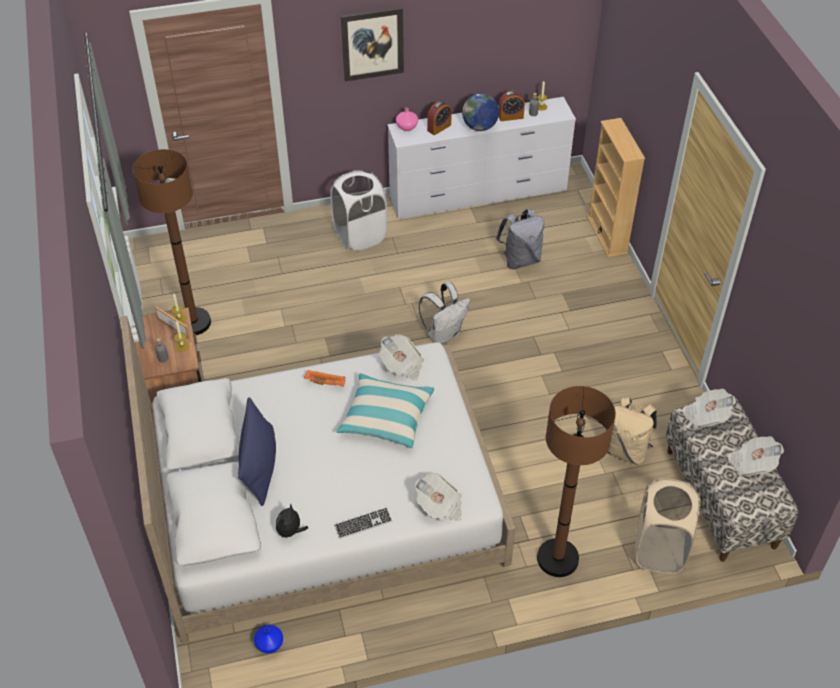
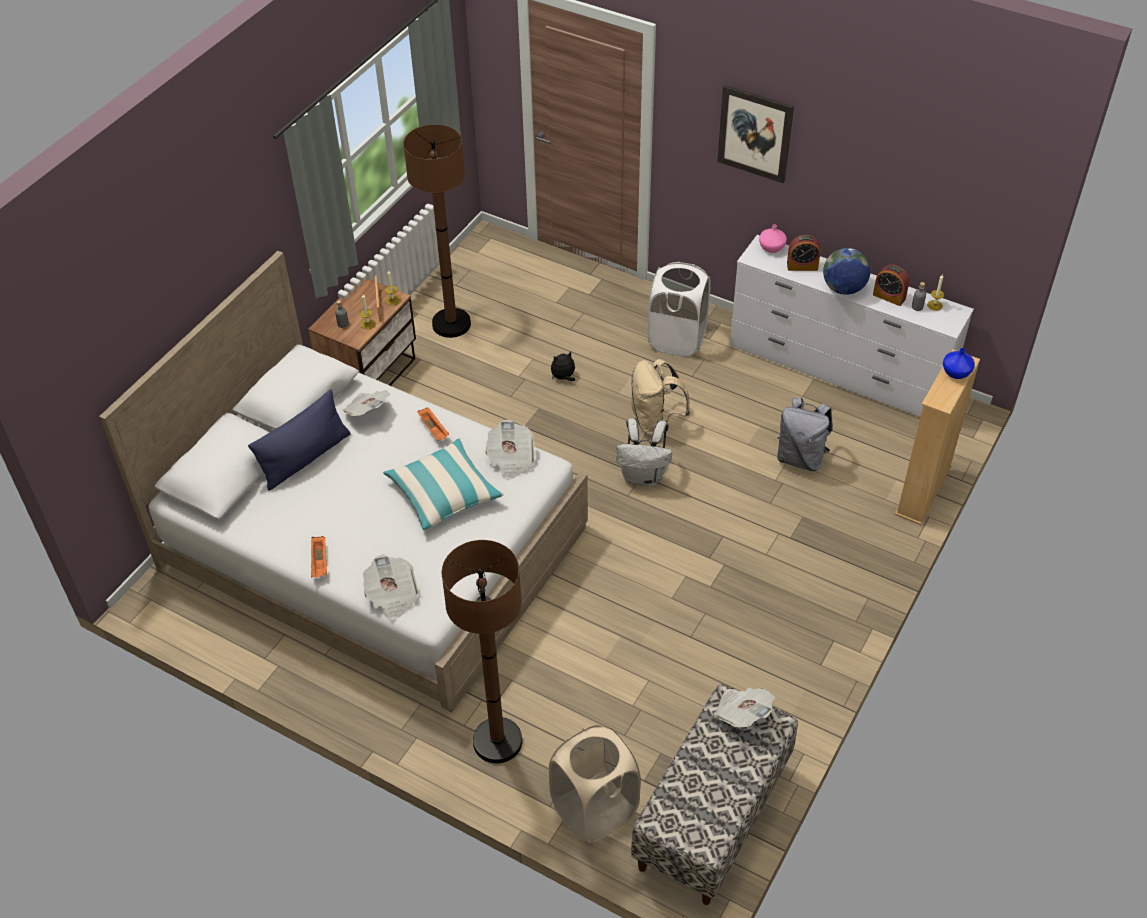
camera: 45 degrees right, 0 degrees up
(269, 644) = (208, 618): blue vase -> blue vase (956, 372)
(290, 532) = (263, 526): plush toy -> plush toy (563, 377)
(363, 524) = (320, 562): keyboard -> orange tray
(626, 450) = (679, 701): beige backpack -> beige backpack (655, 421)
(752, 463) = (728, 790): newspaper -> newspaper (367, 411)

